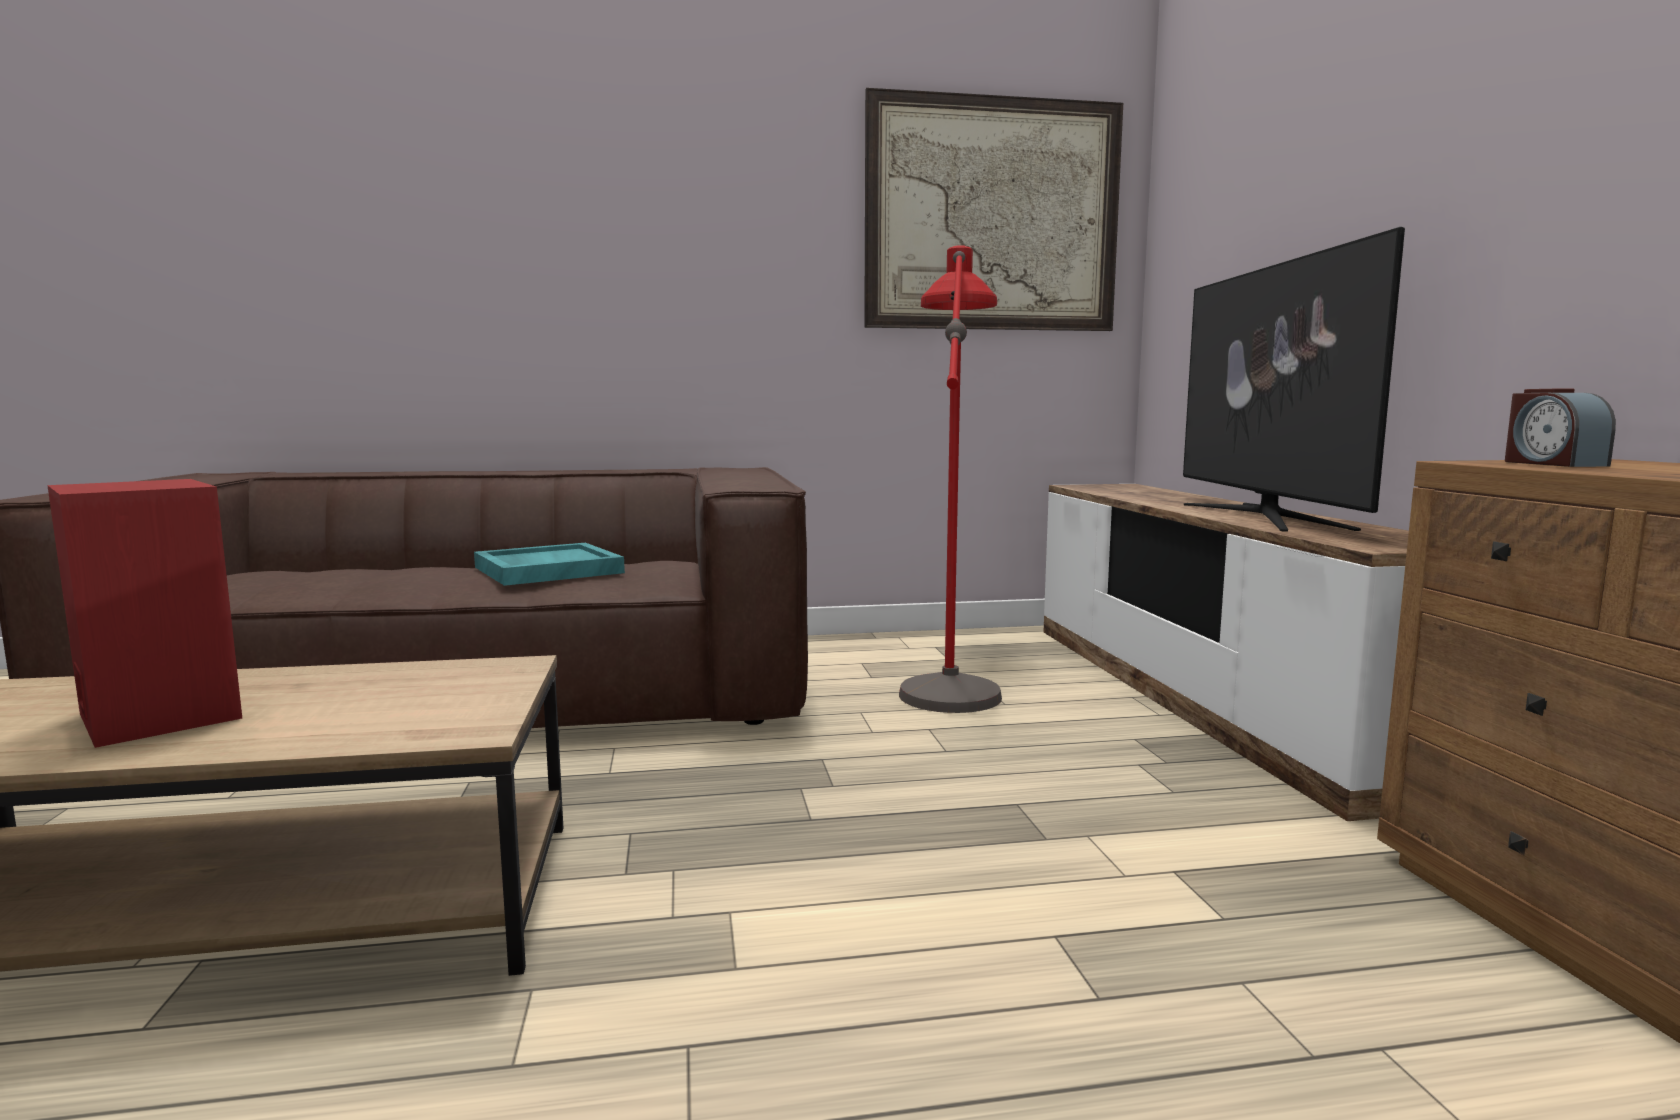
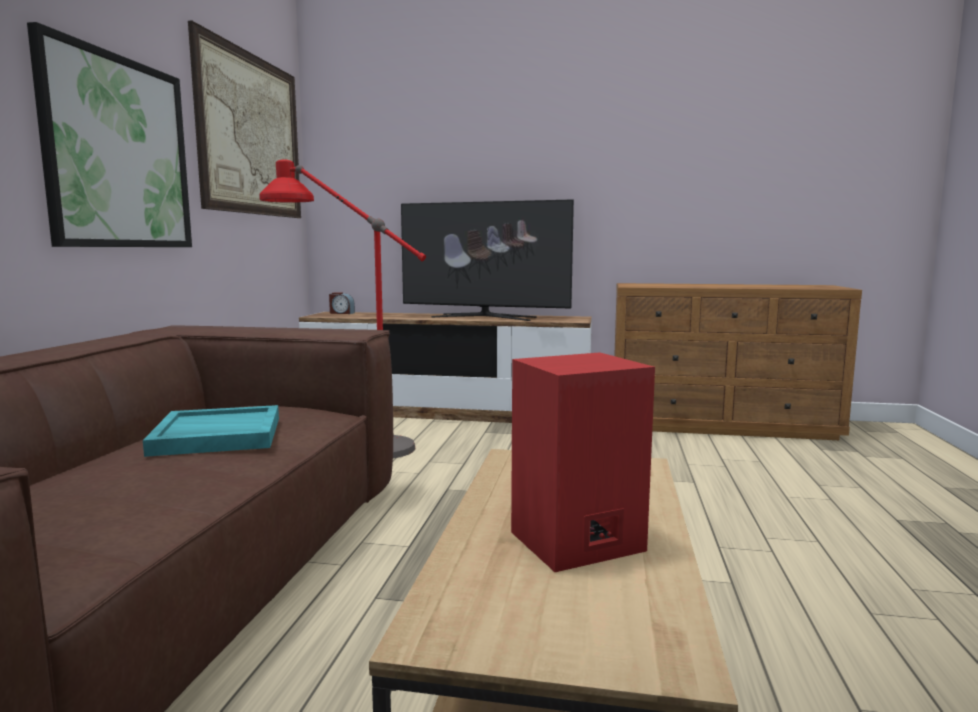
camera: 70 degrees left, 0 degrees up
(727, 273) = (118, 153): none -> picture
(1552, 464) = (644, 285): alarm clock -> alarm clock (341, 313)

